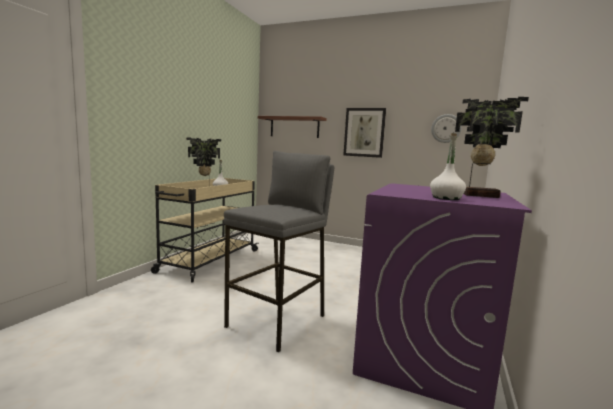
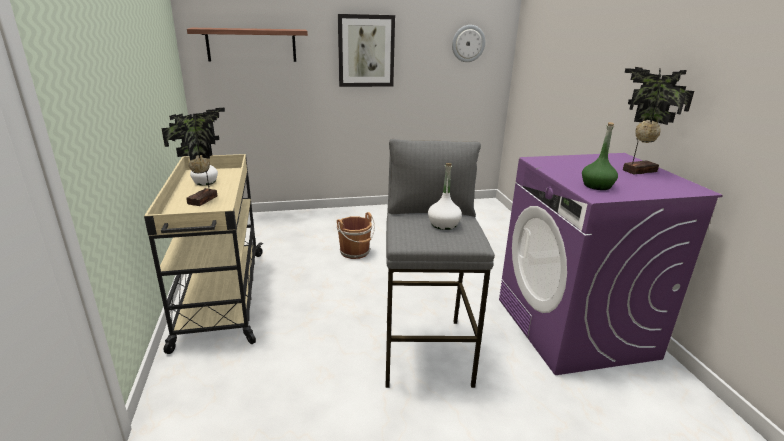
camera: 35 degrees left, 15 degrees up
(312, 264) = (355, 252): none -> brown bucket
(404, 192) = (597, 186): none -> green bottle
(446, 198) = (644, 189): white bottle -> white bottle (443, 224)

